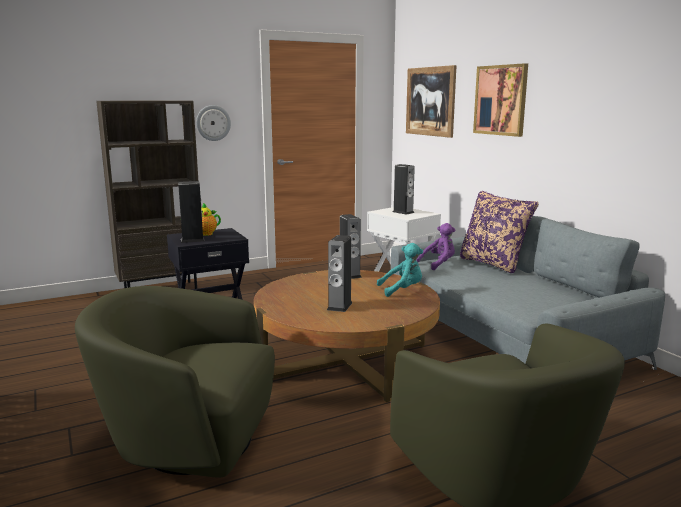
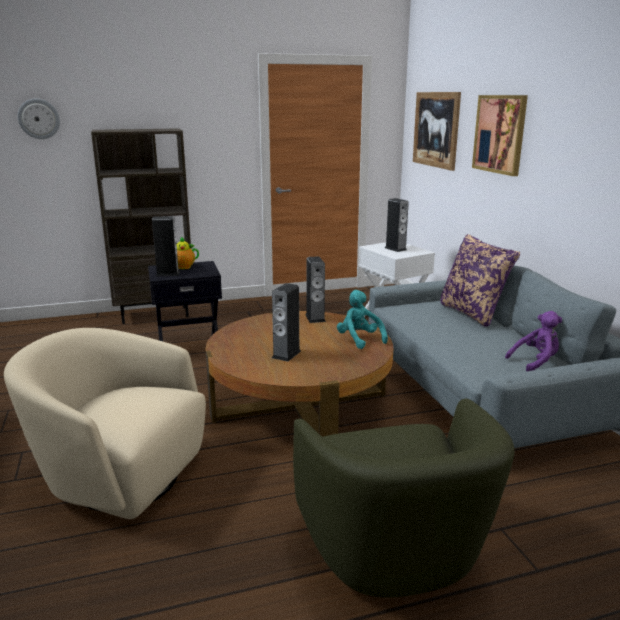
camera: 10 degrees right, 5 degrees up
(187, 441) = (118, 477): green armchair -> beige armchair
(213, 123) = (209, 150): wall clock -> wall clock (39, 119)
(402, 290) = (359, 339): turquoise plush toy -> turquoise plush toy turned 120 degrees counterclockwise
(438, 264) = (415, 310): purple plush toy -> purple plush toy (535, 362)

